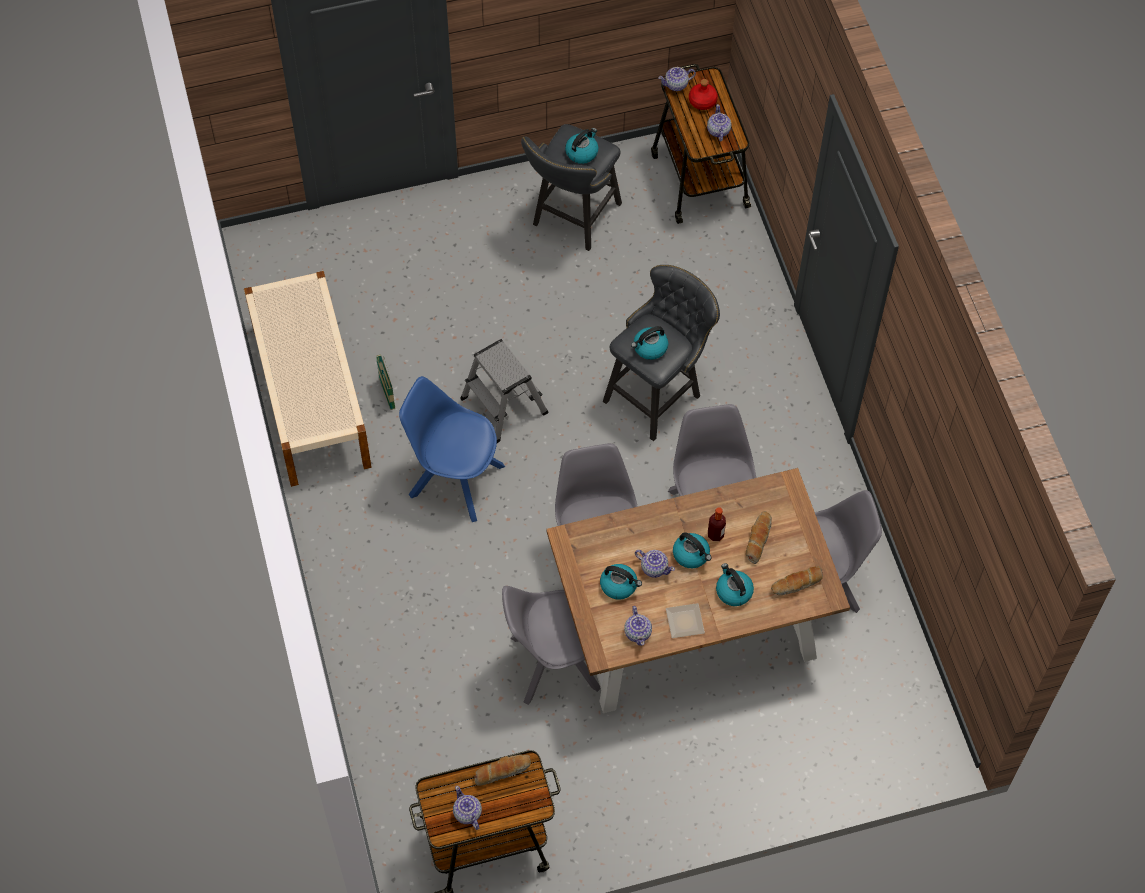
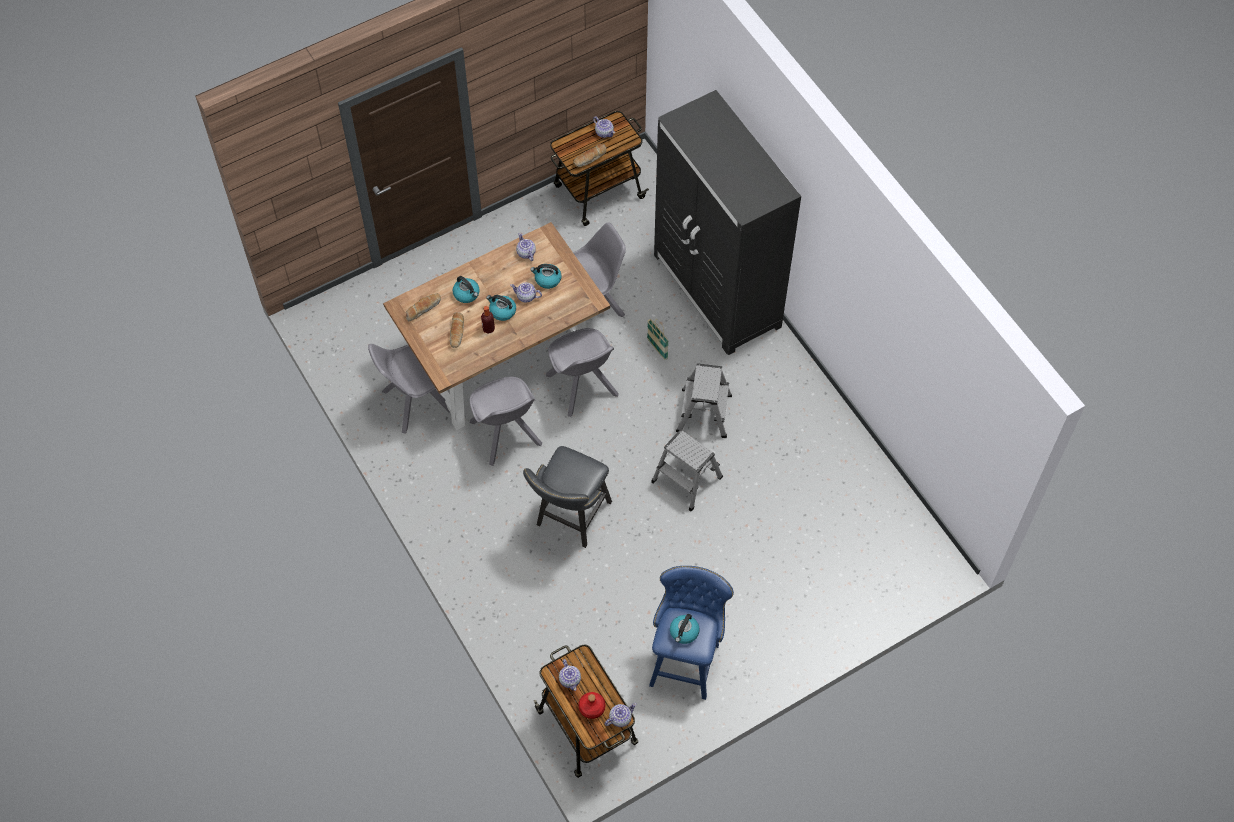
camera: 165 degrees right, 0 degrees up
(310, 396) = (838, 449): beige bench -> none
(376, 640) = (716, 291): none -> black cabinet
(387, 394) = (780, 465): basket -> basket (657, 348)
(454, 479) = (704, 413): blue chair -> grey step ladder
(571, 222) = (686, 656): grey stool -> blue stool
(649, 348) = (575, 468): kettle -> none
(685, 620) = (495, 268): plate -> none

